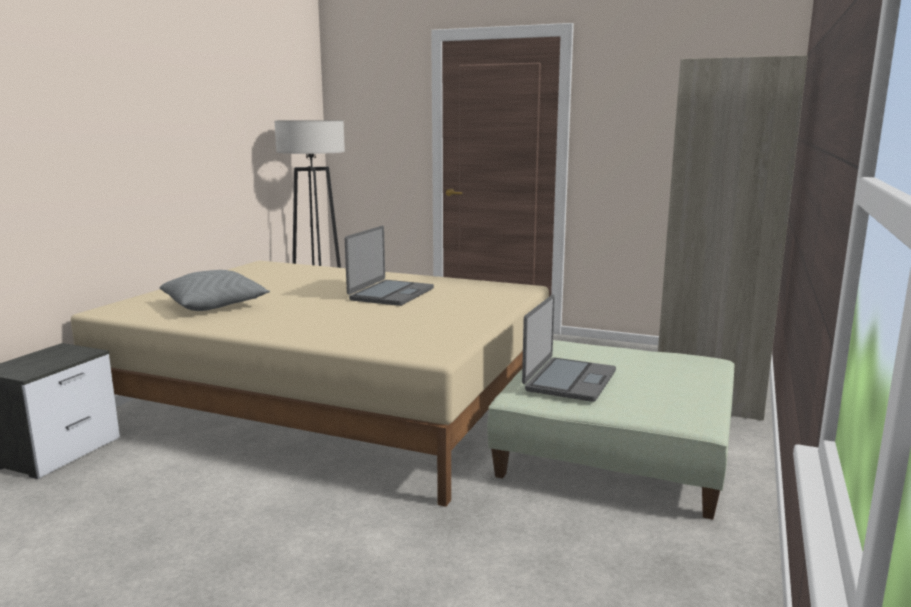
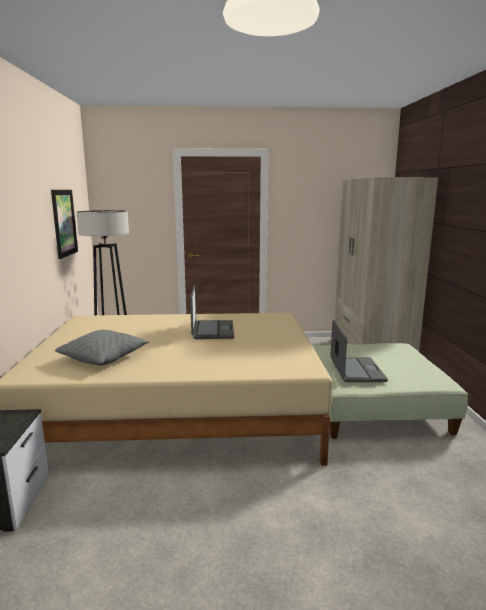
camera: 25 degrees left, 0 degrees up
(257, 135) = (64, 223): none -> picture

